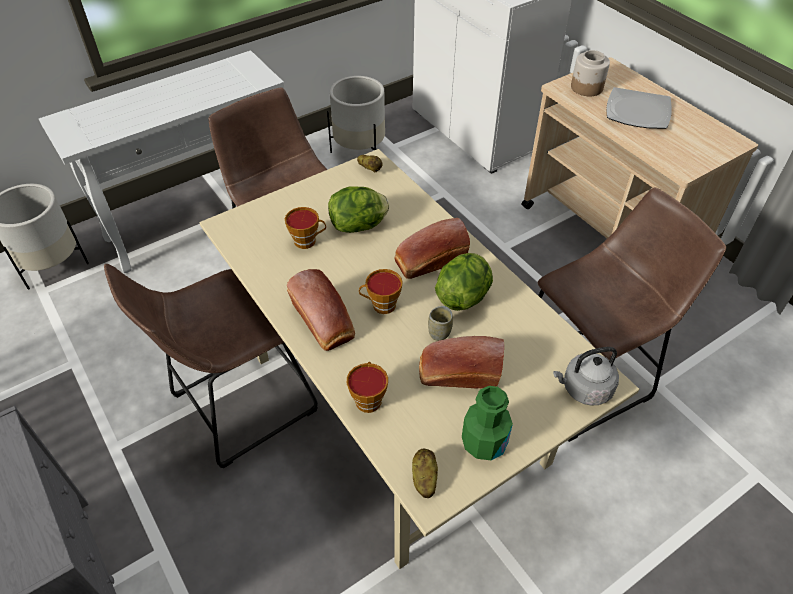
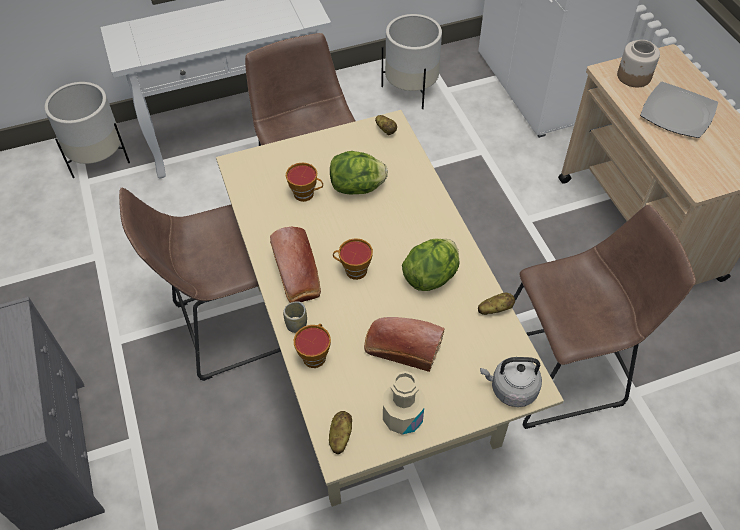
camera: 15 degrees right, 5 degrees up
(429, 261) = (411, 235): bread -> none
(439, 333) = (397, 307): cup -> cup (296, 324)
(484, 442) = (402, 417): green bottle -> beige bottle
(538, 315) = (495, 309): none -> potato

